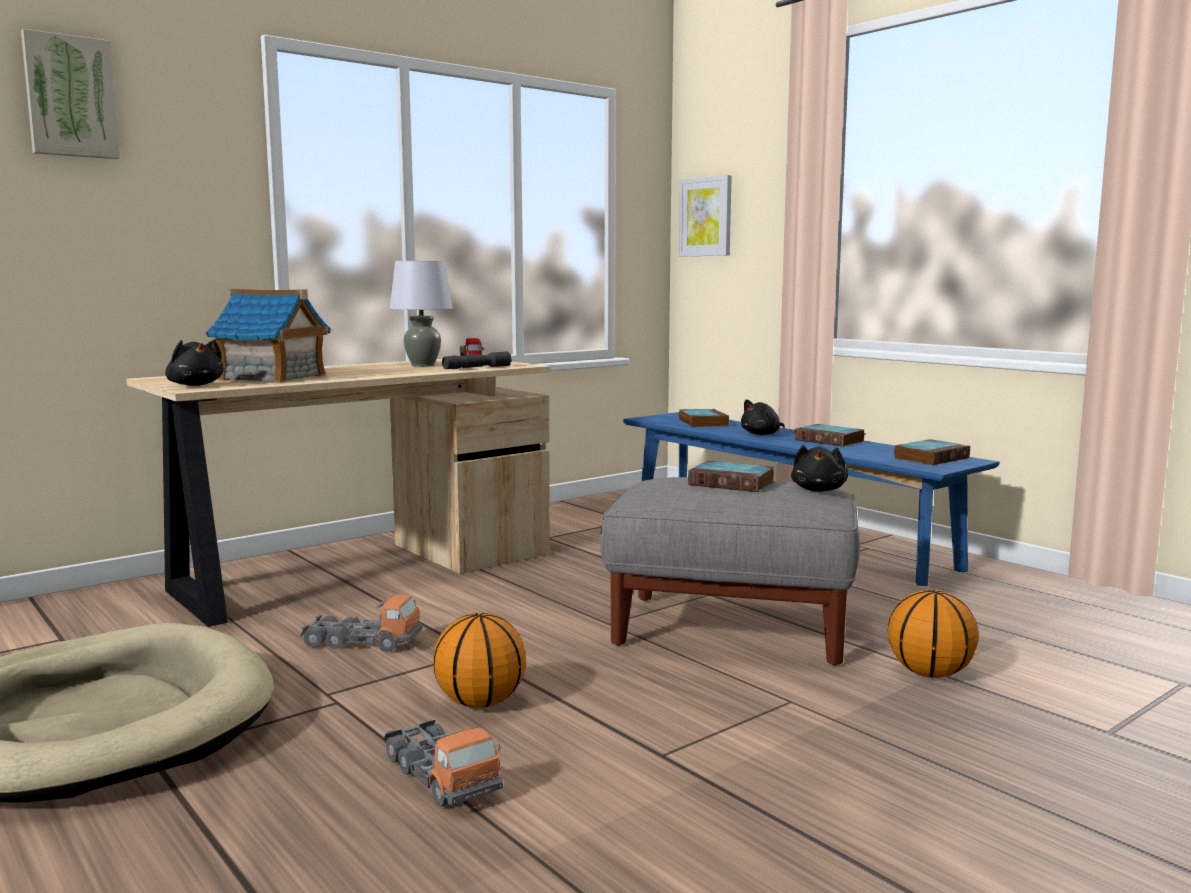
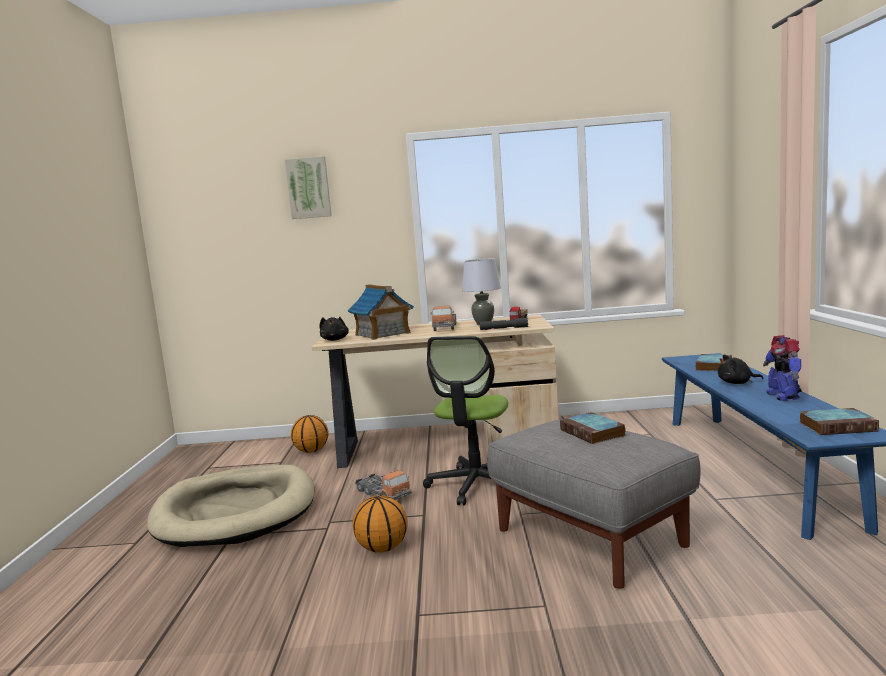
camera: 40 degrees right, 0 degrees up
(441, 777) = (307, 587): toy truck -> toy truck (445, 327)
(492, 605) = (475, 484): none -> office chair
(706, 217) = (747, 199): picture -> none
(819, 490) = (647, 449): black plush toy -> none
(831, 440) = (783, 396): book -> toy robot
(930, 674) = (680, 618): basketball -> basketball (311, 451)

